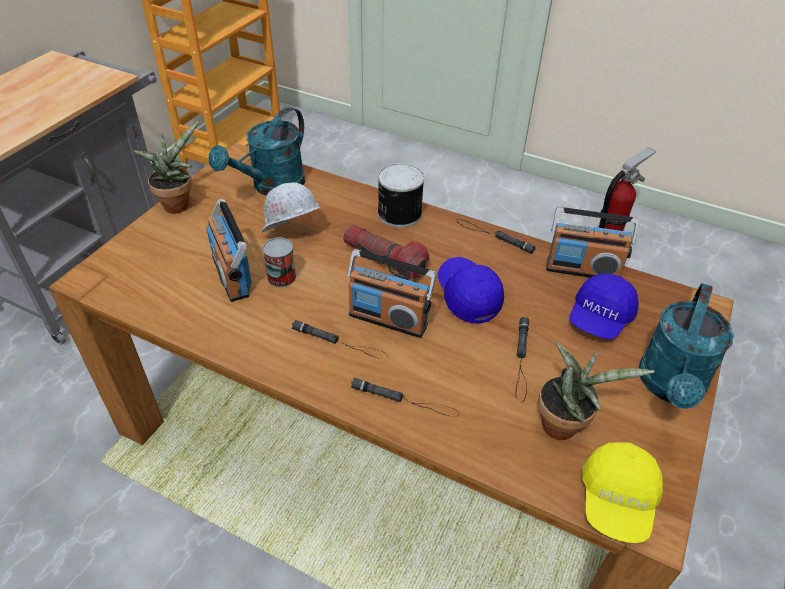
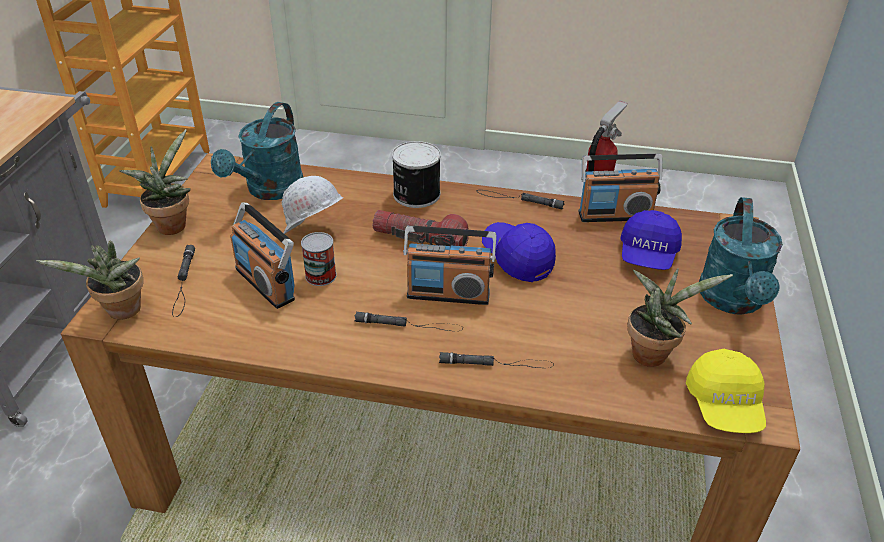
camera: 15 degrees left, 5 degrees down
(102, 278) = (121, 312): none -> potted plant
(522, 360) = (592, 306): black flashlight -> black flashlight (184, 283)

